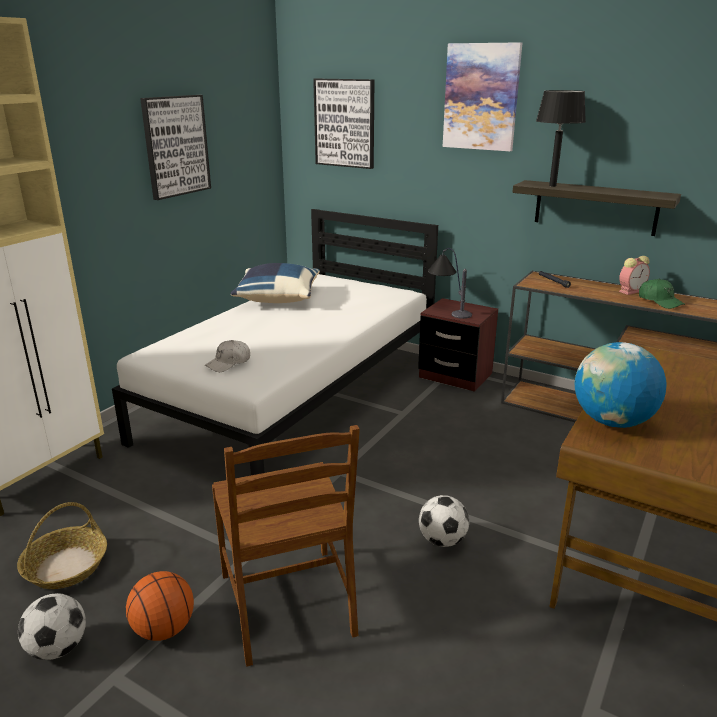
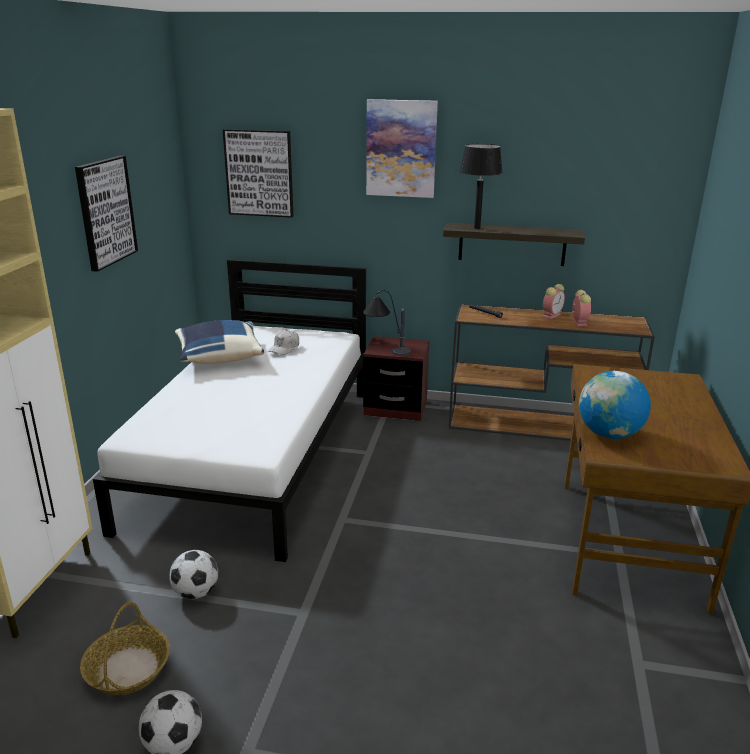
camera: 20 degrees left, 0 degrees up
(164, 629) = (266, 699): basketball -> none
(229, 363) = (223, 433): white cap -> white cap (284, 348)
(289, 604) = (366, 646): brown chair -> none
(442, 540) = (464, 561): football -> football (196, 592)
(660, 301) = (578, 322): green cap -> alarm clock

